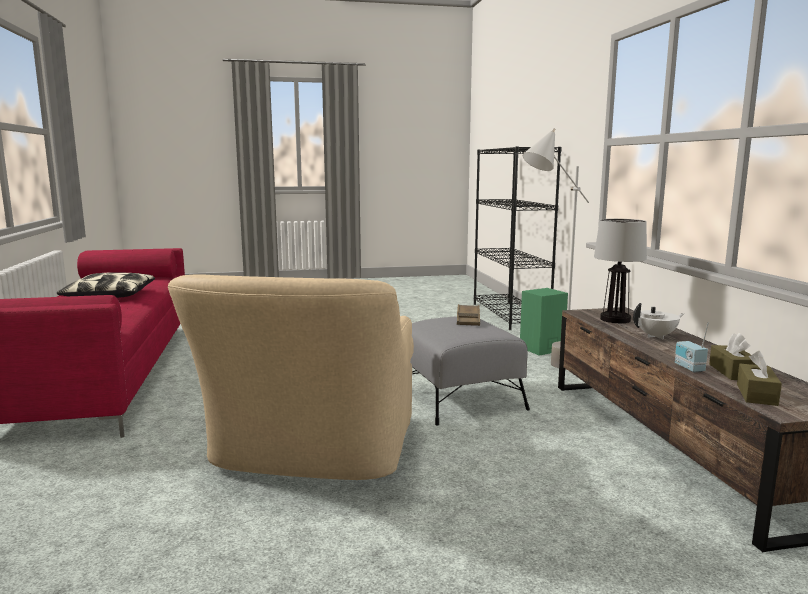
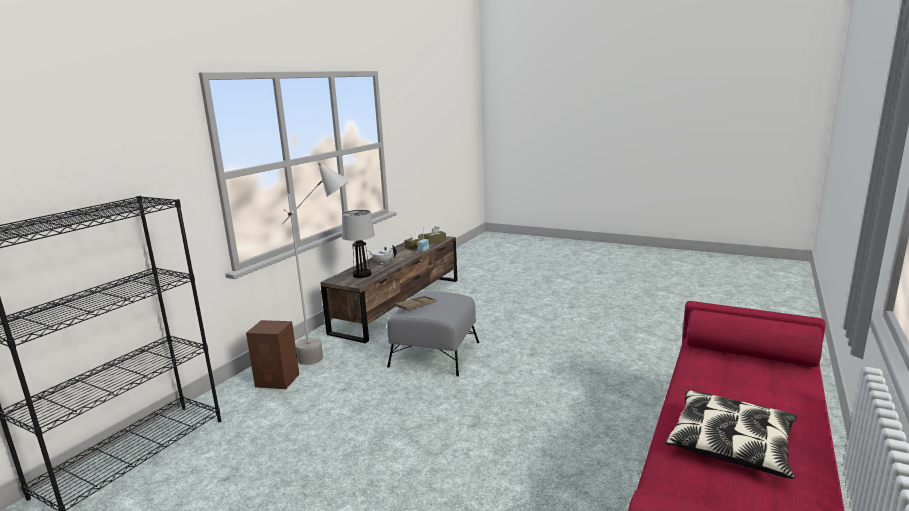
camera: 140 degrees left, 5 degrees up
(311, 452) = (563, 347): beige armchair -> none
(541, 349) = (278, 380): green speaker -> brown speaker

